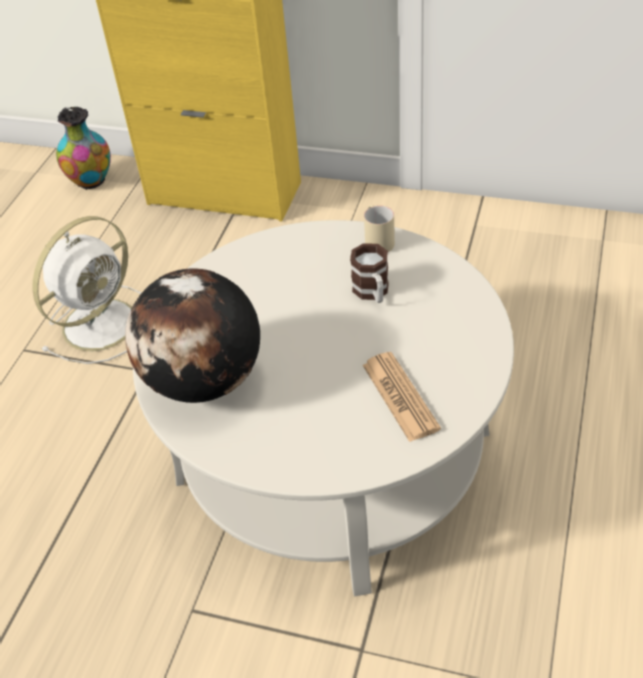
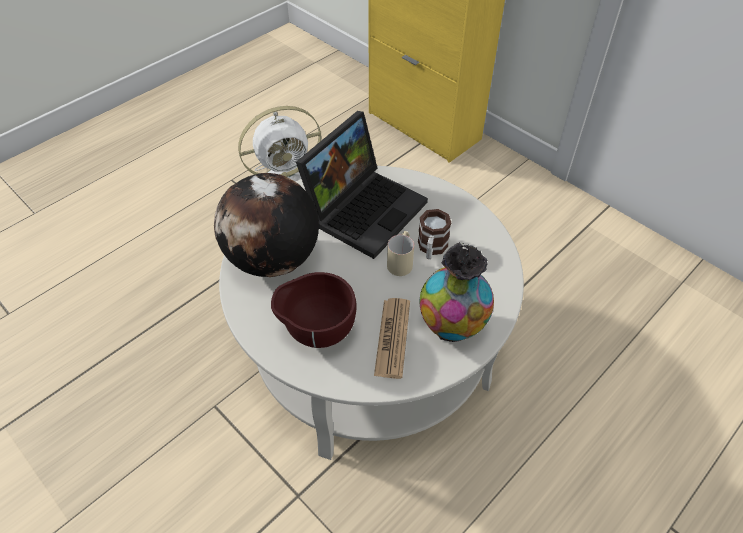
camera: 25 degrees right, 5 degrees up
(91, 181) = (344, 82): vase -> vase (452, 327)
(268, 284) = (365, 208): none -> laptop
(314, 430) = (317, 332): none -> brown bowl
(377, 239) = (464, 209): beige mug -> beige mug (401, 261)

